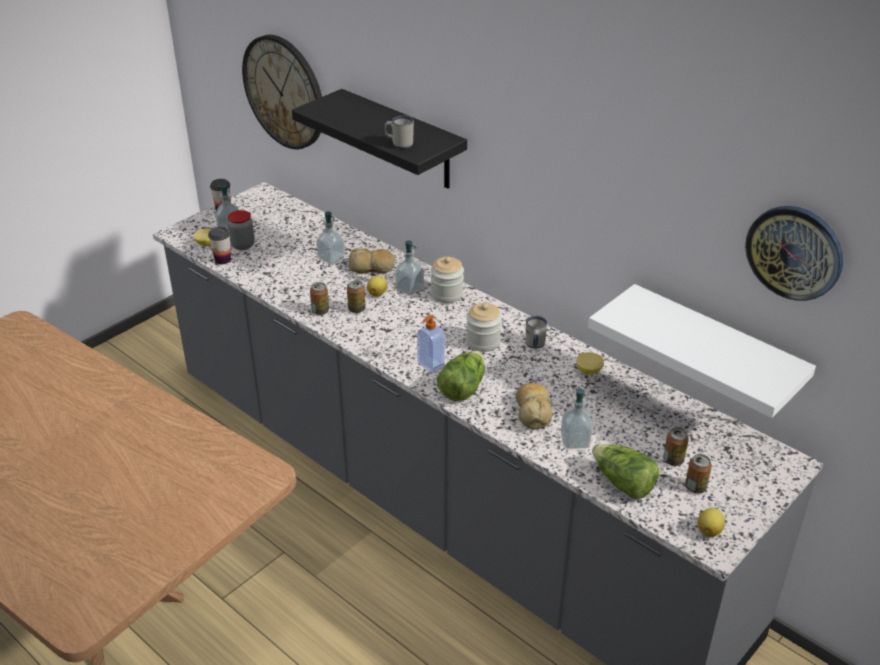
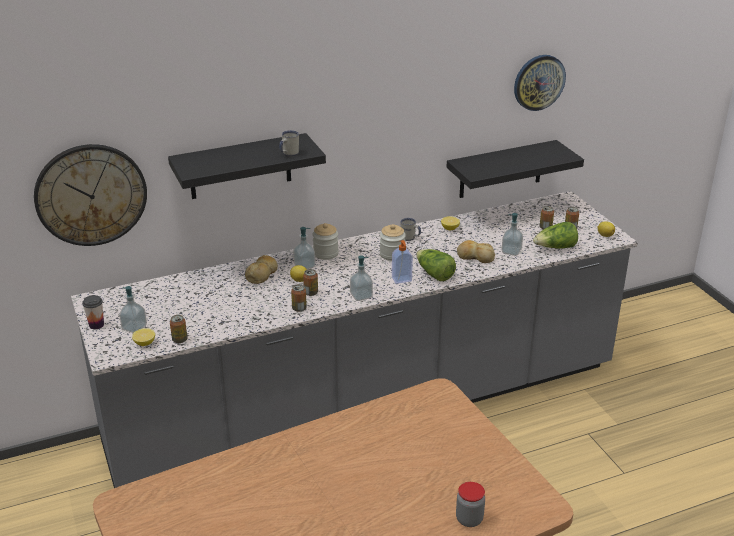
camera: 65 degrees left, 5 degrees down
(222, 260) = (179, 340): cup -> can
(243, 245) = (167, 325): jar -> jar (469, 519)
(331, 258) = (231, 288): soap dispenser -> soap dispenser (361, 296)
(714, 350) = (501, 169): white shelf -> black shelf

